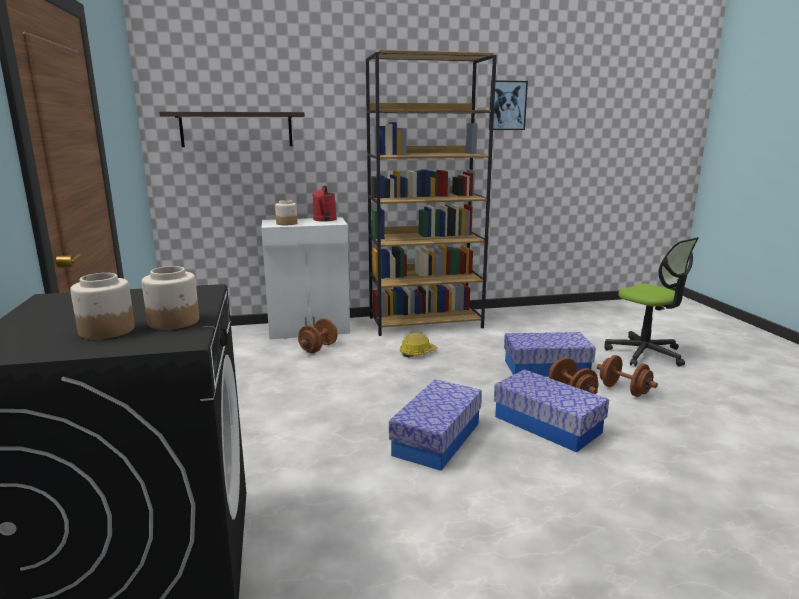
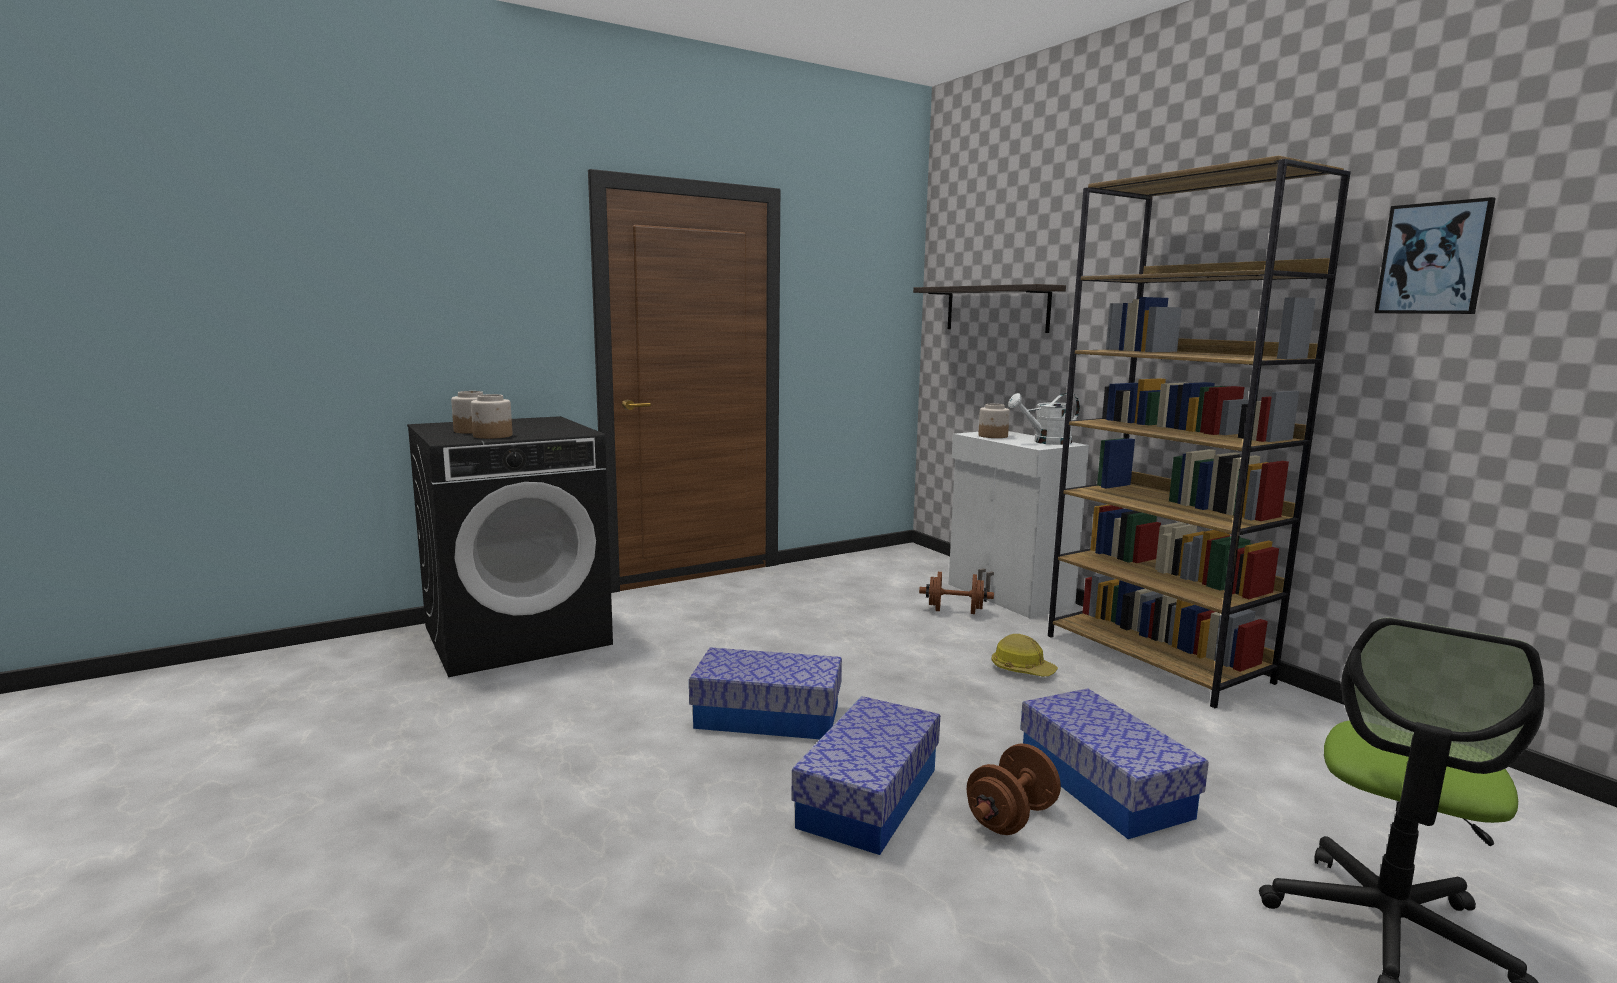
camera: 70 degrees right, 5 degrees down
(324, 220) = (1046, 442): red watering can -> white watering can
(624, 390) = (1098, 885): brown dumbbell -> none

